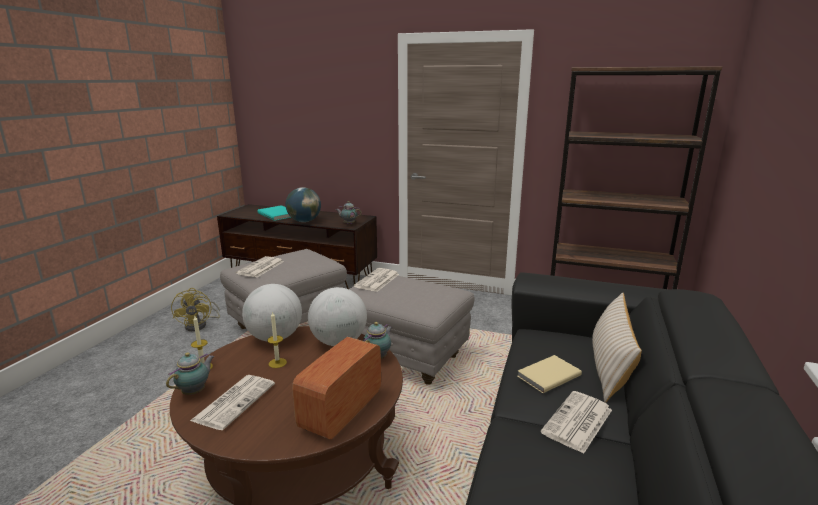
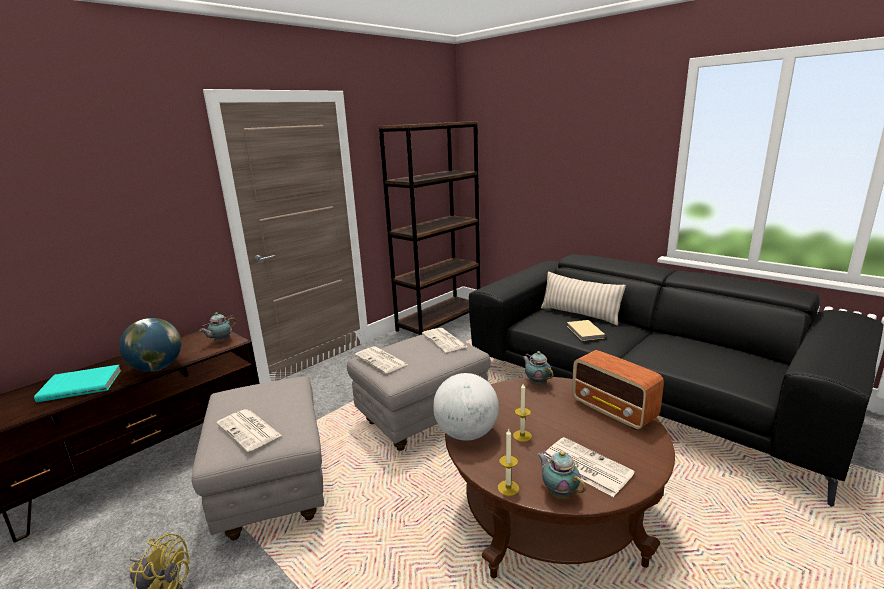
camera: 65 degrees left, 0 degrees up
(338, 342) = (499, 398): globe -> none
(577, 422) = (636, 337): newspaper -> newspaper (445, 340)

